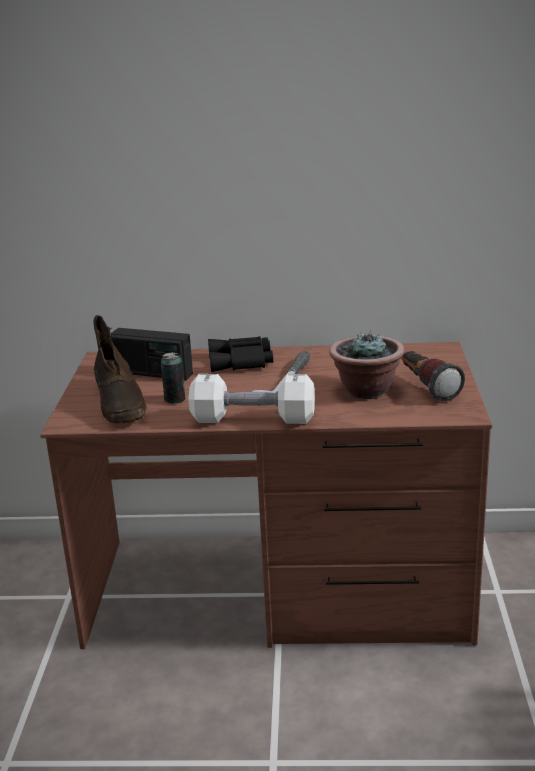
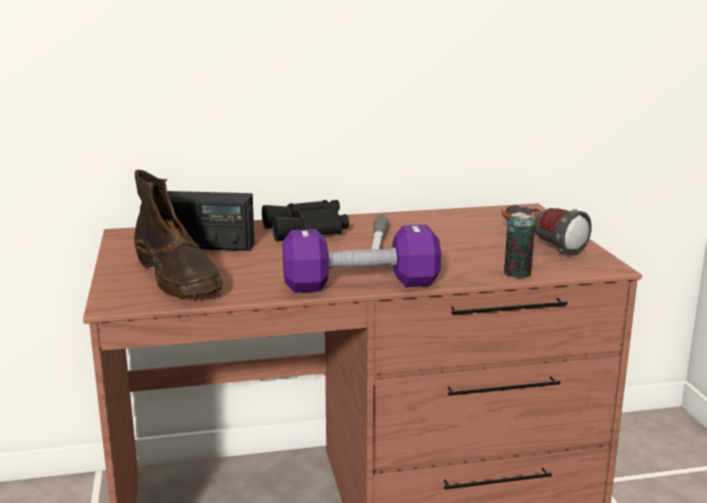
camera: 15 degrees left, 5 degrees down
(174, 399) = (247, 270): can -> can (517, 273)
(253, 419) = (361, 285): white dumbbell -> purple dumbbell
(366, 390) = (474, 250): potted plant -> none

